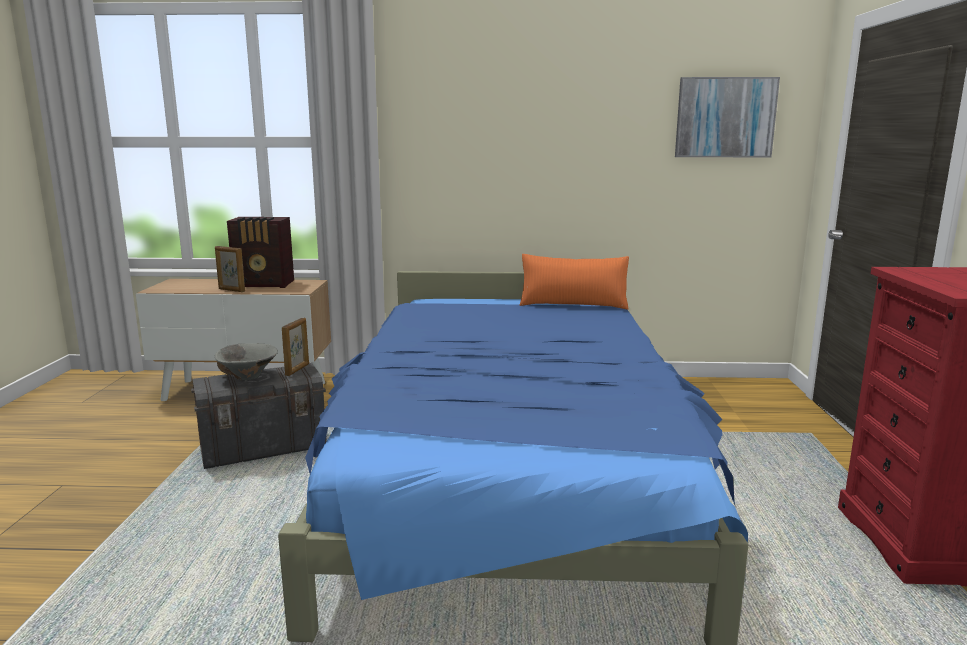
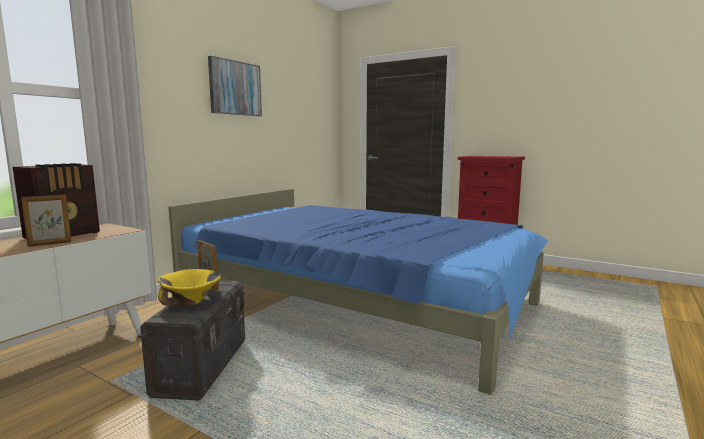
camera: 60 degrees left, 5 degrees down
(248, 377) = (191, 302): grey bowl -> yellow bowl
(573, 304) = (292, 207): orange pillow -> none
(725, 117) = (311, 101): picture -> picture (235, 88)

